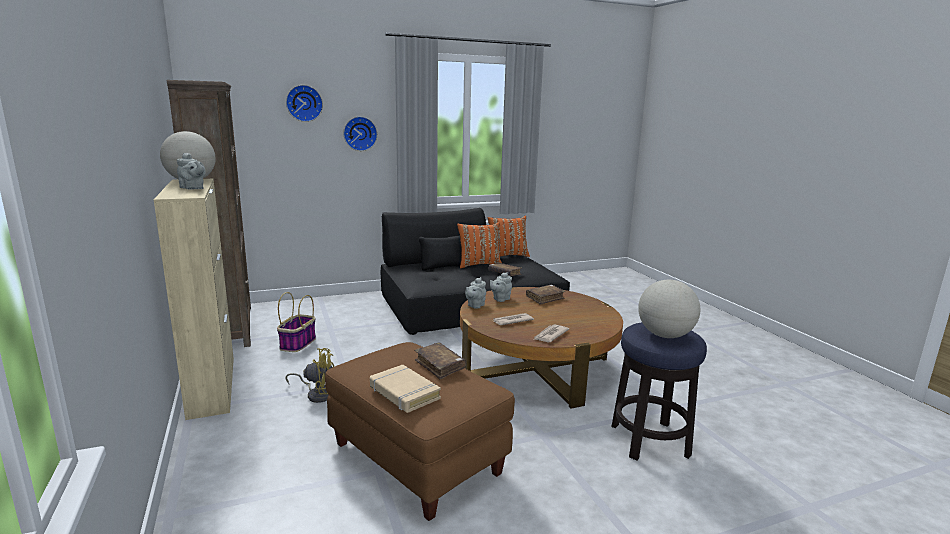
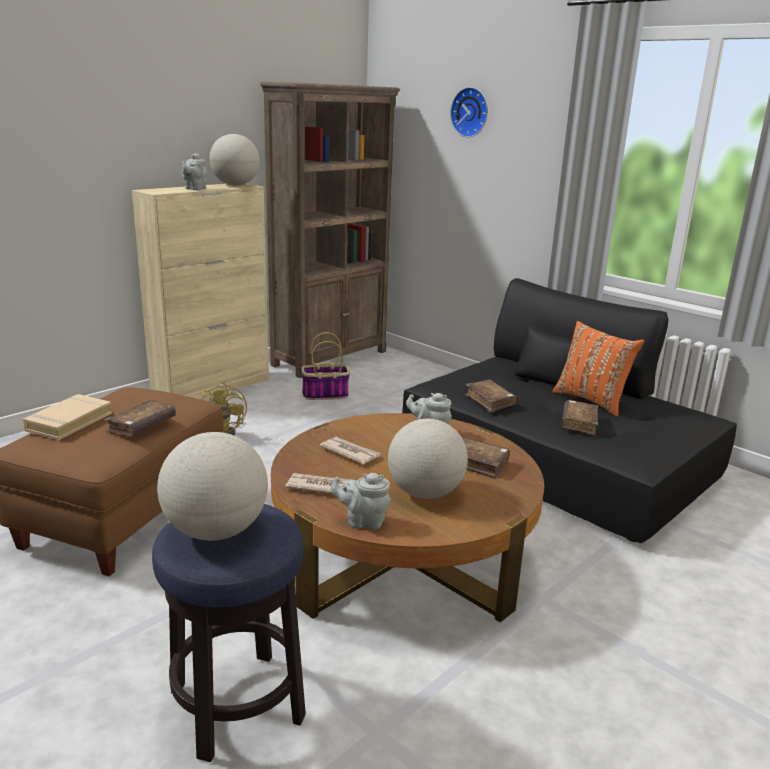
camera: 65 degrees right, 5 degrees up
(360, 133) = (528, 159): wall clock -> none
(459, 282) = (490, 401): none -> brown book
(475, 305) = (383, 421): grey teapot -> grey teapot (363, 521)
(507, 256) = (679, 412): orange pillow -> none
(571, 314) = (425, 493): none -> globe

